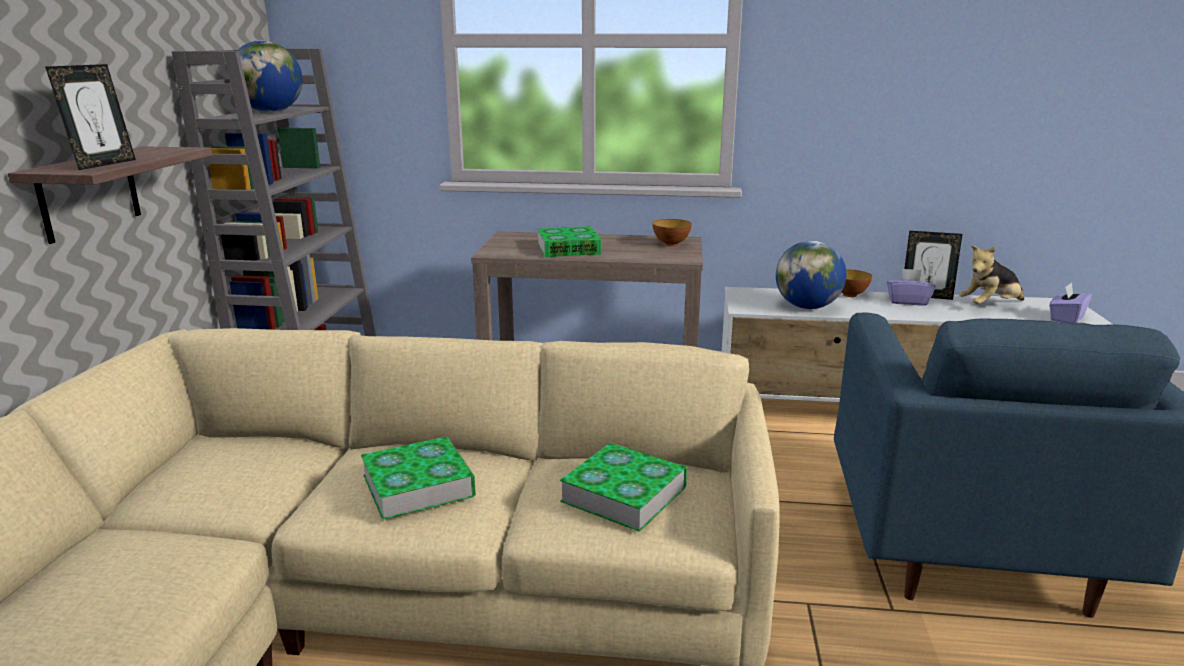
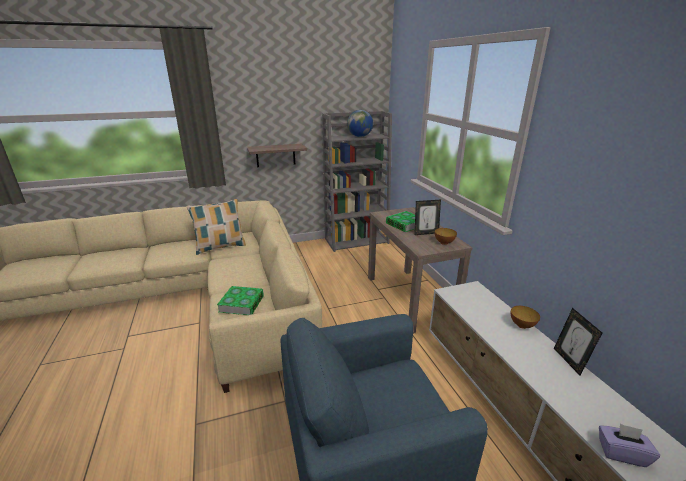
camera: 65 degrees right, 5 degrees up
(103, 164) = (265, 148): picture frame -> picture frame (425, 233)
(222, 502) = (220, 247): none -> pillow
(418, 485) = (235, 268): book -> none
(807, 307) = (475, 312): globe -> none
(907, 301) = (542, 352): purple tissue box -> none
(990, 306) = (591, 399): plush toy -> none

